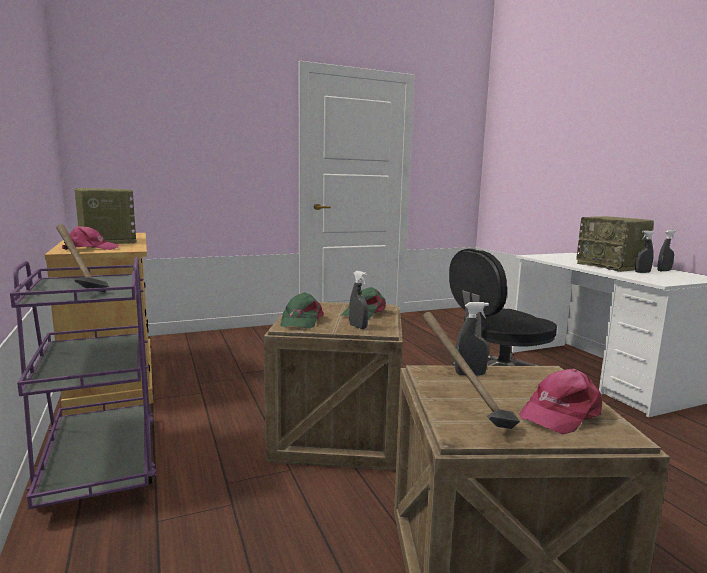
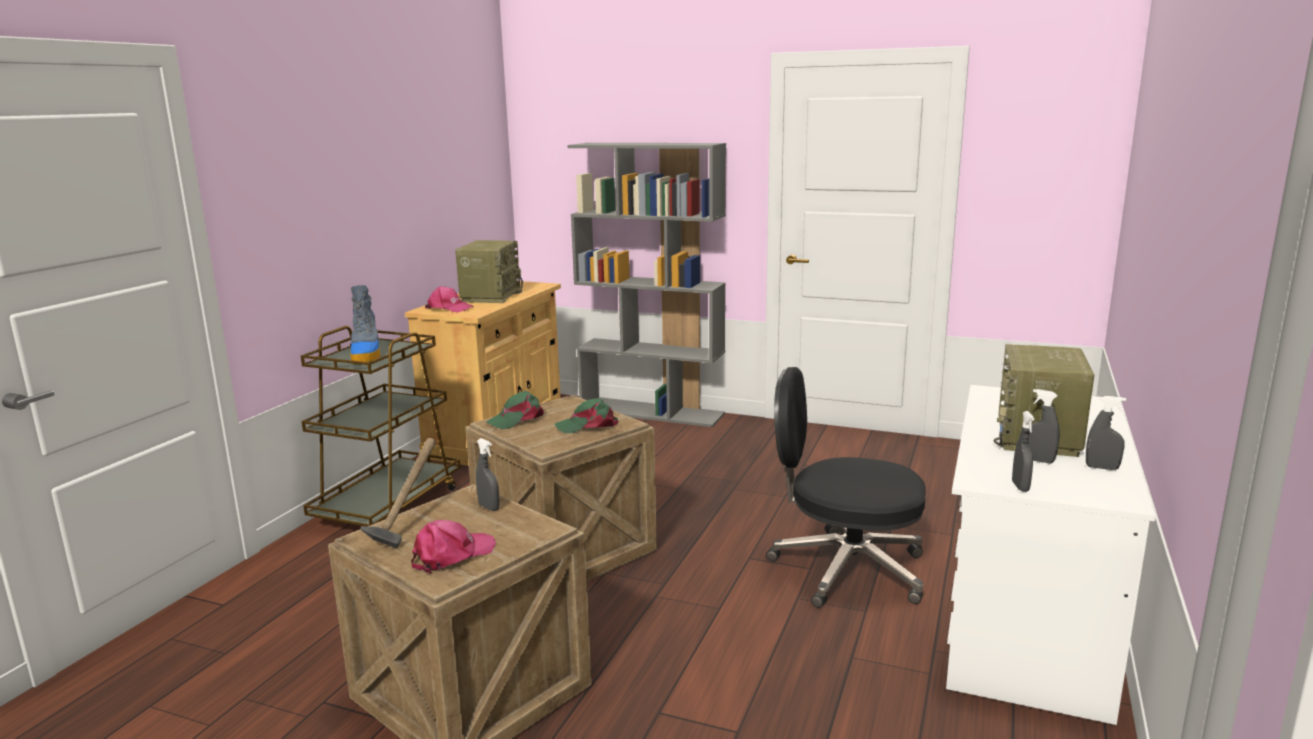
camera: 45 degrees right, 5 degrees up
(79, 288) = (366, 354): hammer -> boot
(100, 464) = (389, 504): purple cart -> brown cart
(221, 334) = (652, 412): none -> grey bookcase
(358, 327) = (539, 439): grey spray bottle -> grey spray bottle (1020, 487)
(560, 413) = (451, 555): pink cap -> pink cap turned 135 degrees clockwise

